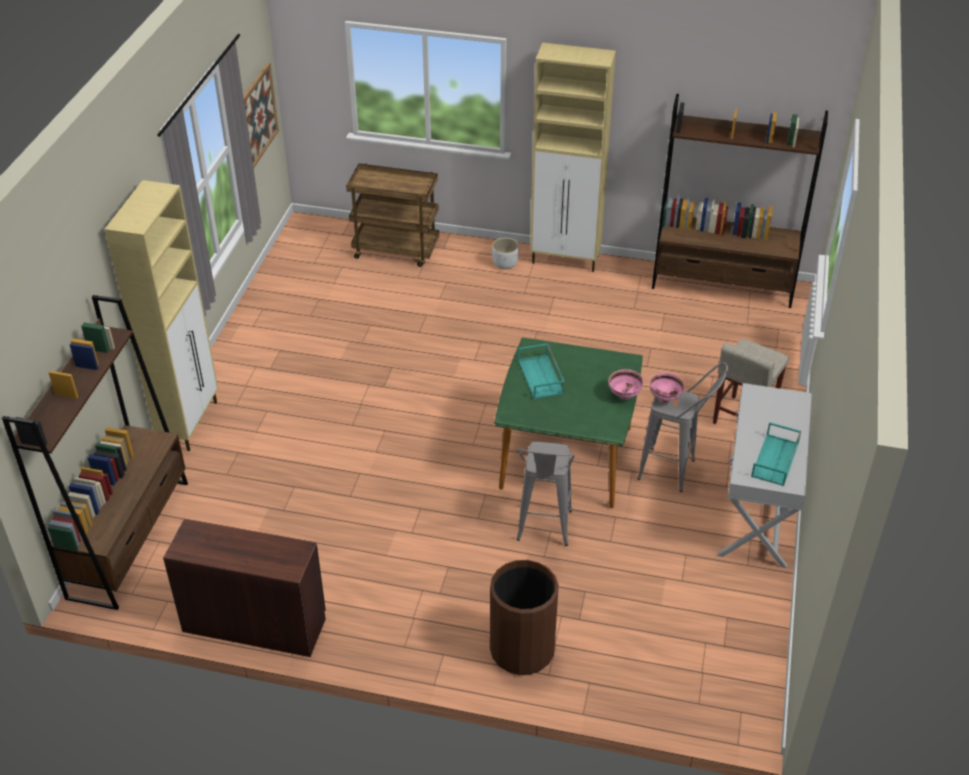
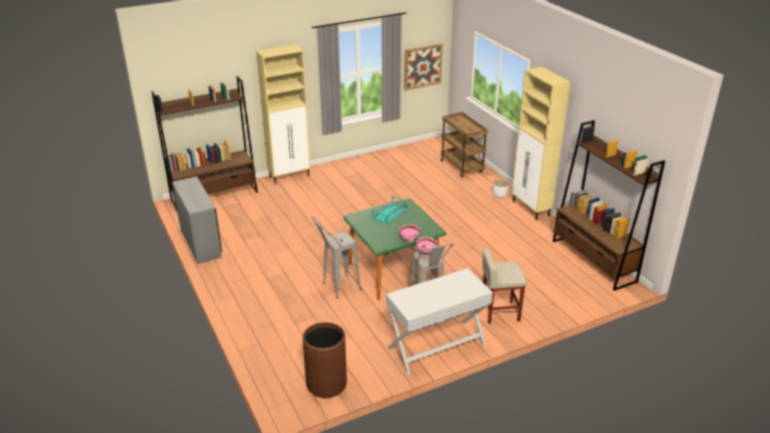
camera: 50 degrees right, 10 degrees down
(254, 623) = (201, 243): brown desk -> grey desk
(522, 650) = (258, 315): brown trash can -> brown trash can (326, 384)
(775, 460) = (422, 301): turquoise tray -> none

